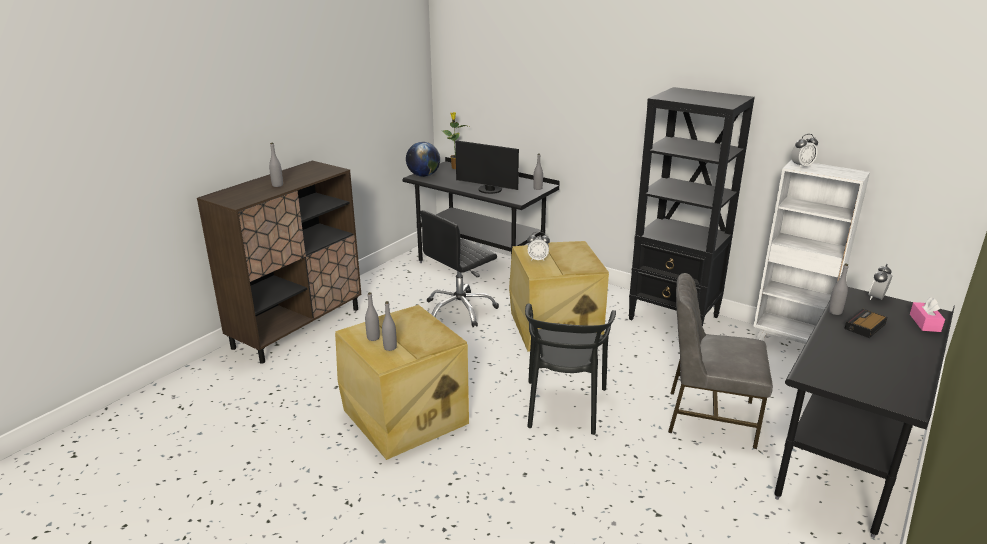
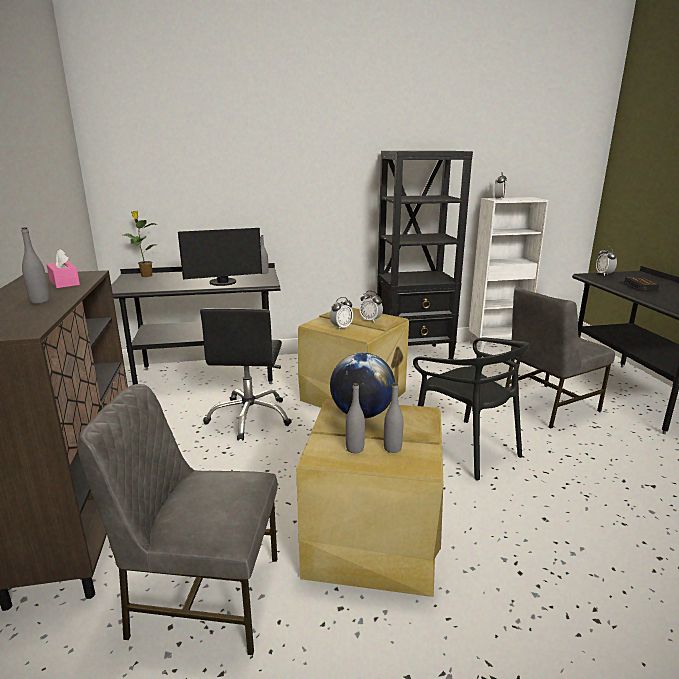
camera: 45 degrees left, 5 degrees down
(297, 390) = (203, 597): none -> grey chair
(423, 175) = (124, 287): globe -> globe (362, 414)
(571, 261) = (370, 320): none -> alarm clock
(835, 312) = (612, 285): grey bottle -> none
(924, 323) = (649, 278): pink tissue box -> pink tissue box (64, 282)

